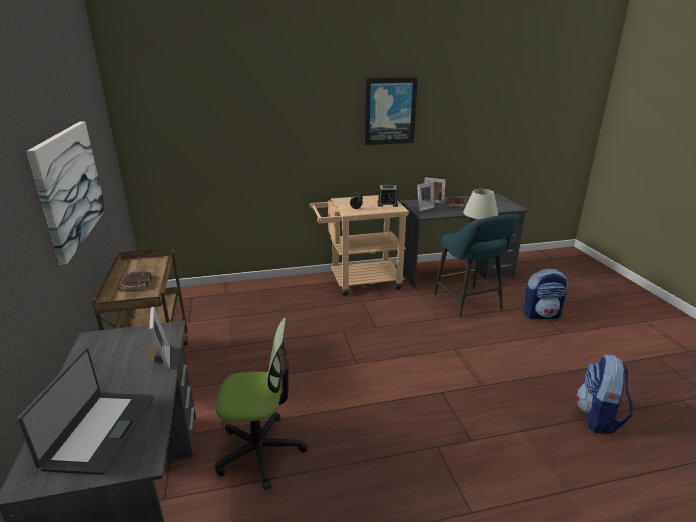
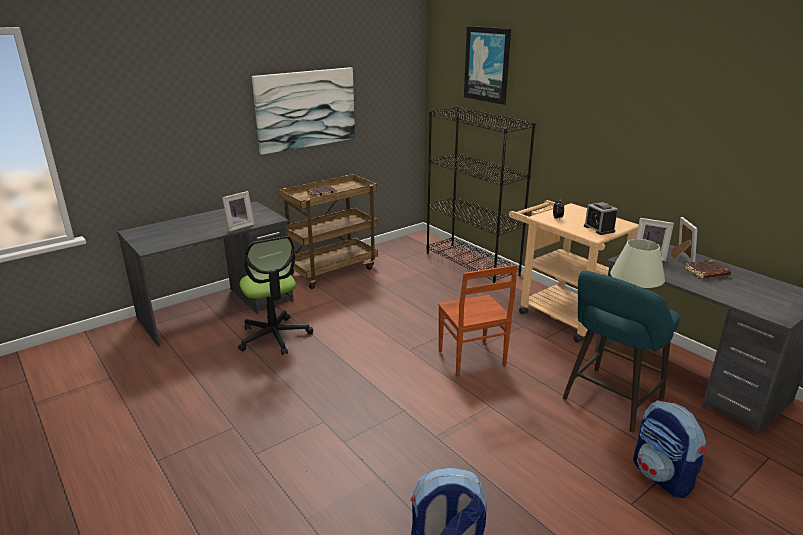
camera: 65 degrees right, 0 degrees up
(99, 431) = (169, 233): laptop -> none
(246, 289) = (472, 264): none -> black bookcase
(390, 111) = (661, 111): picture -> picture (487, 64)
(391, 337) = (471, 359): none -> brown chair

